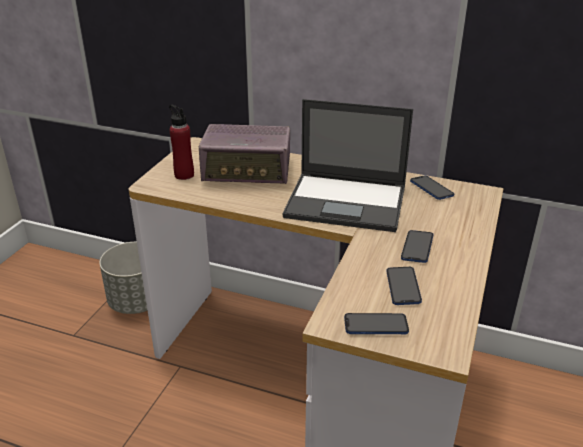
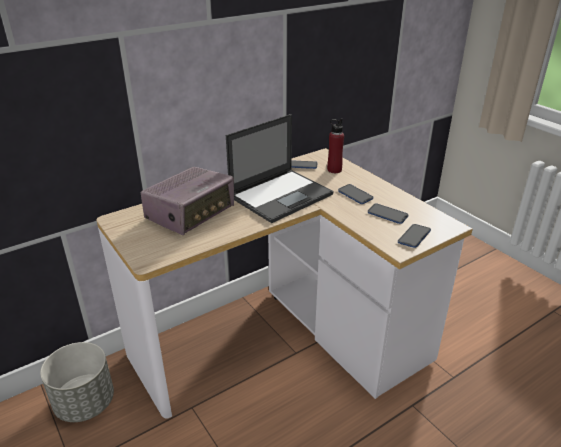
camera: 55 degrees left, 0 degrees up
(184, 175) = (155, 241): red bottle -> red bottle (334, 170)

